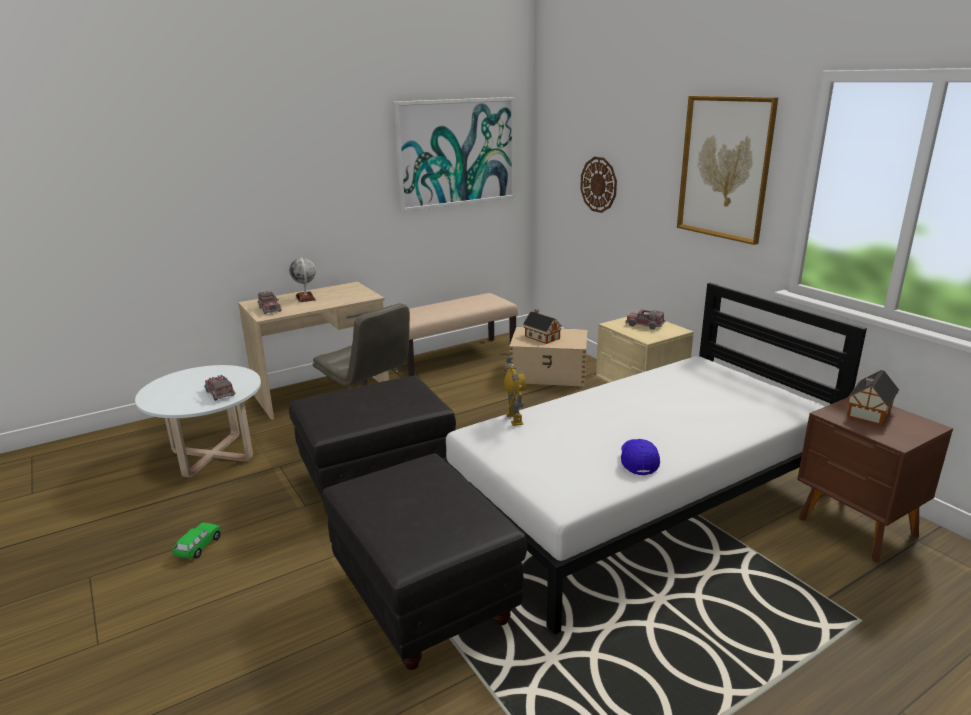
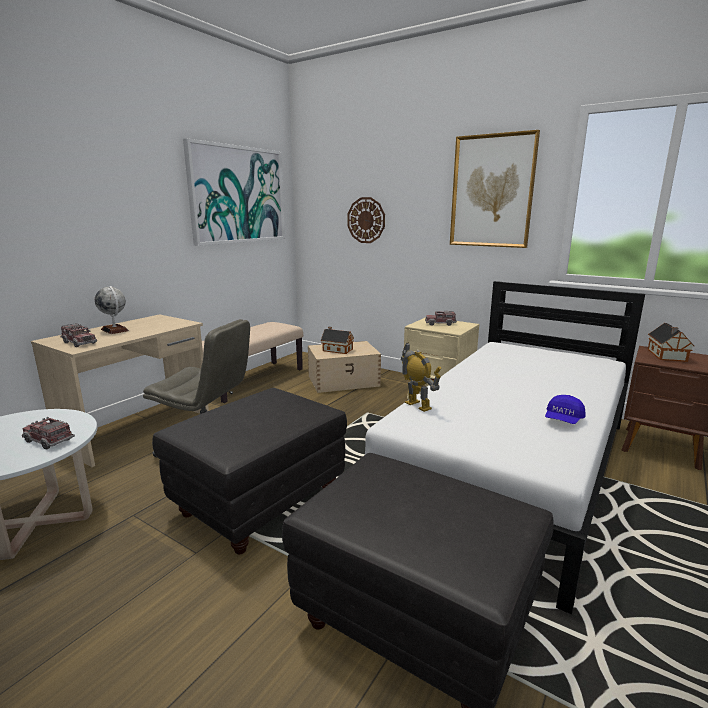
camera: 25 degrees left, 5 degrees down
(198, 547) = (74, 653): green toy car -> none
(638, 462) = (563, 420): blue cap -> blue cap turned 120 degrees counterclockwise

